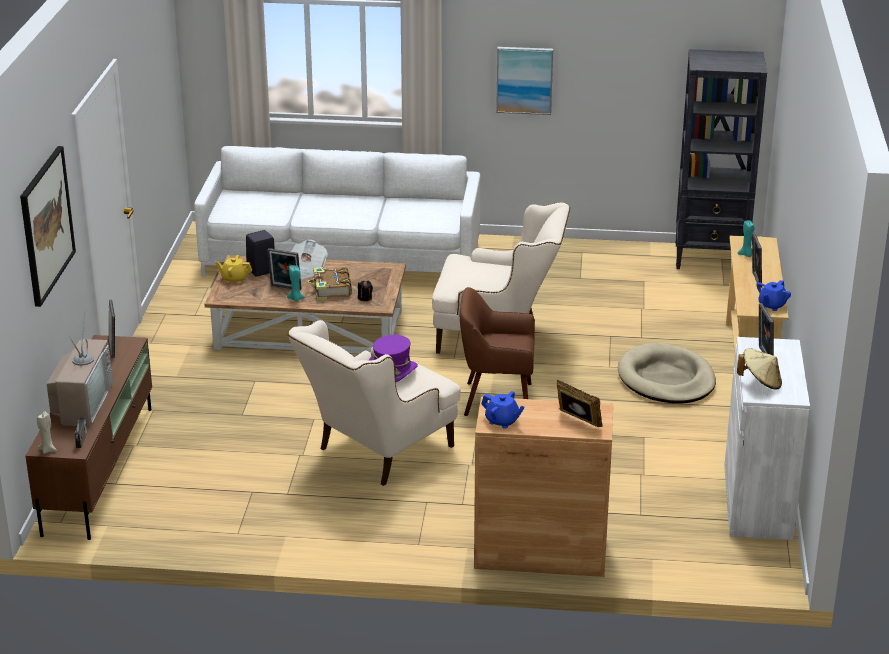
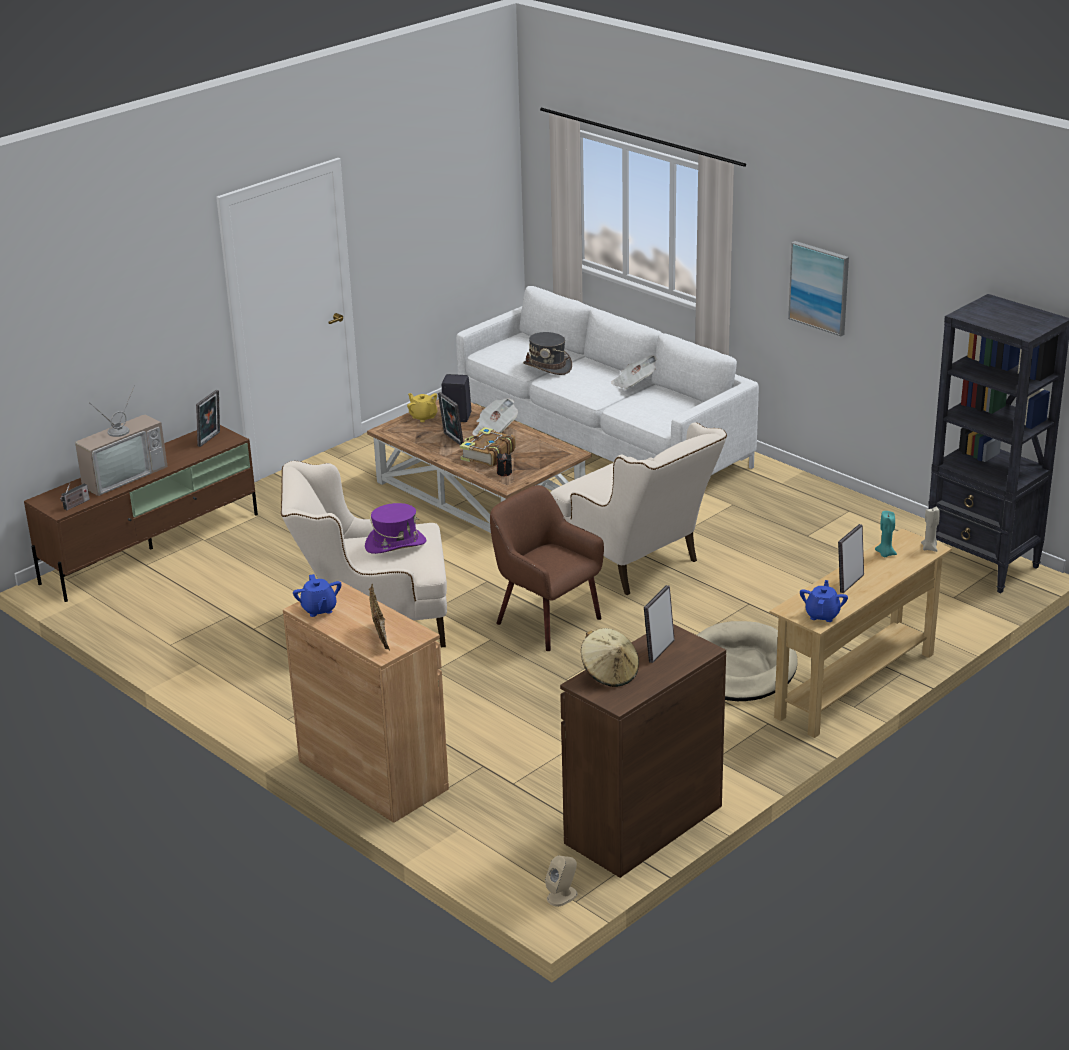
camera: 40 degrees right, 0 degrees up
(46, 225) = (128, 294): picture -> none
(48, 450) = (44, 502): beige candle -> beige candle (929, 548)
(291, 209) = (548, 366): none -> grey hat
(296, 299) = (445, 452): turquoise candle -> none
(375, 201) = (634, 383): none -> newspaper
(757, 501) = (643, 824): white cabinet -> brown cabinet
(771, 305) = (822, 615): blue teapot -> blue teapot turned 120 degrees clockwise
(777, 568) = (562, 896): none -> beige speaker

